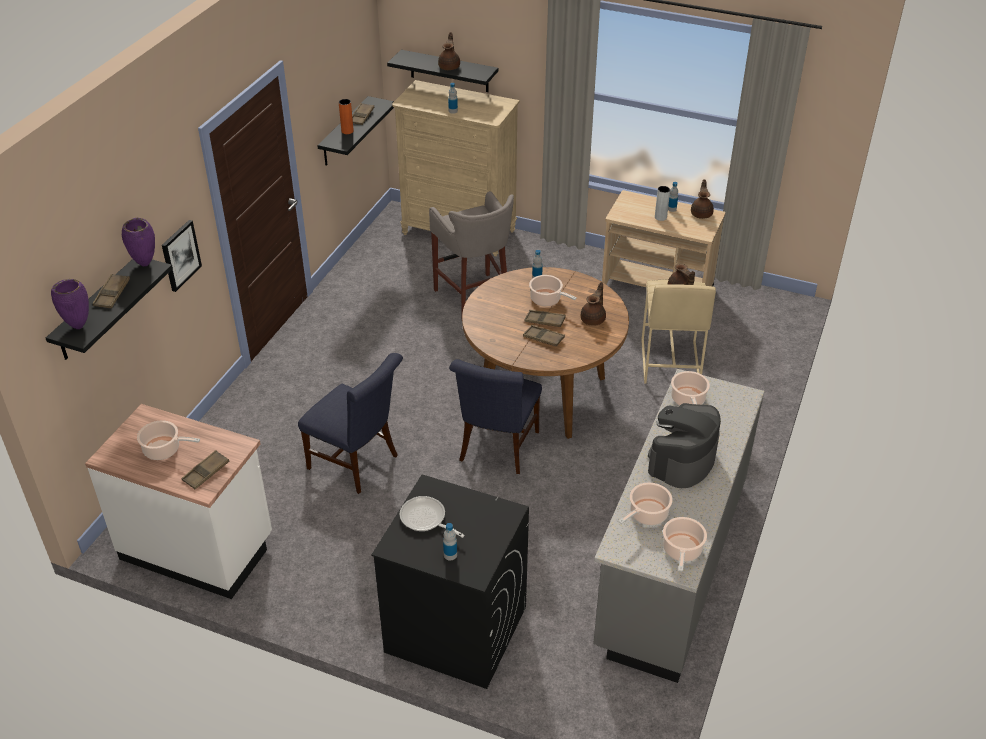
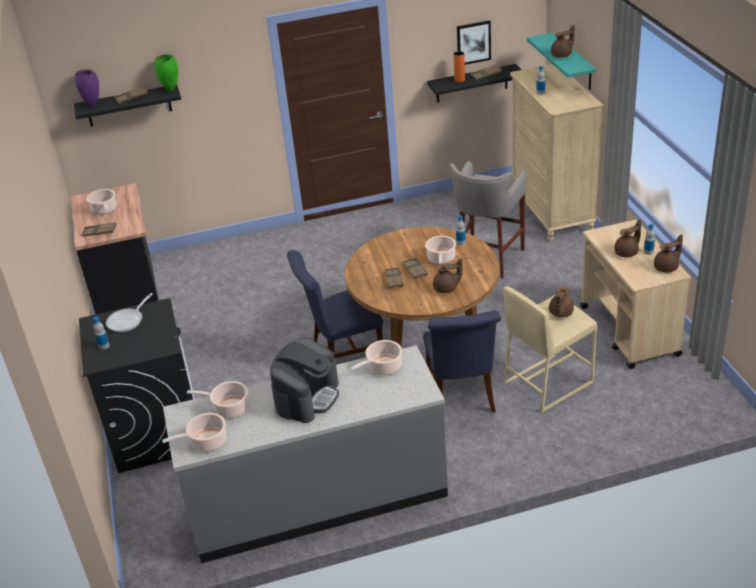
camera: 55 degrees right, 5 degrees down
(145, 264) = (171, 90): purple vase -> green vase
(180, 255) = (228, 103): picture -> picture (473, 42)
(198, 548) = (130, 299): white counter -> black counter
(357, 463) = (262, 310): blue chair -> blue chair (462, 398)
(426, 519) = (128, 321): frying pan -> frying pan turned 150 degrees counterclockwise
(449, 71) = (573, 62): black shelf -> turquoise shelf
(660, 217) = (627, 252): grey vase -> brown teapot
(681, 460) = (307, 397): coffee machine -> coffee machine turned 120 degrees clockwise

